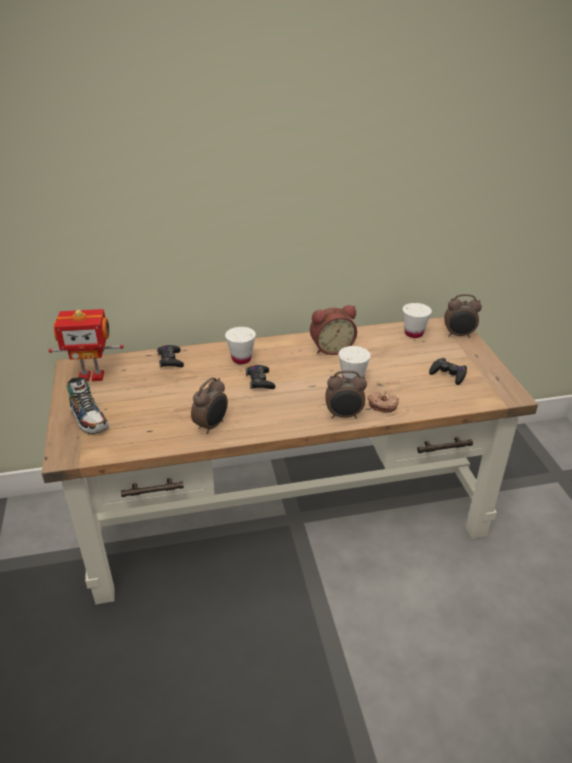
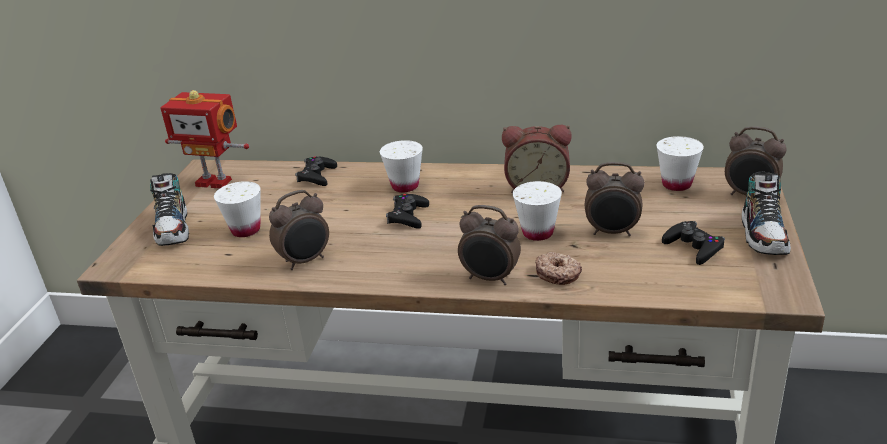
camera: 25 degrees right, 5 degrees down
(148, 410) = (246, 230): none -> white cup
(397, 372) = (612, 232): none -> alarm clock
(480, 360) = (763, 235): none -> shoe

